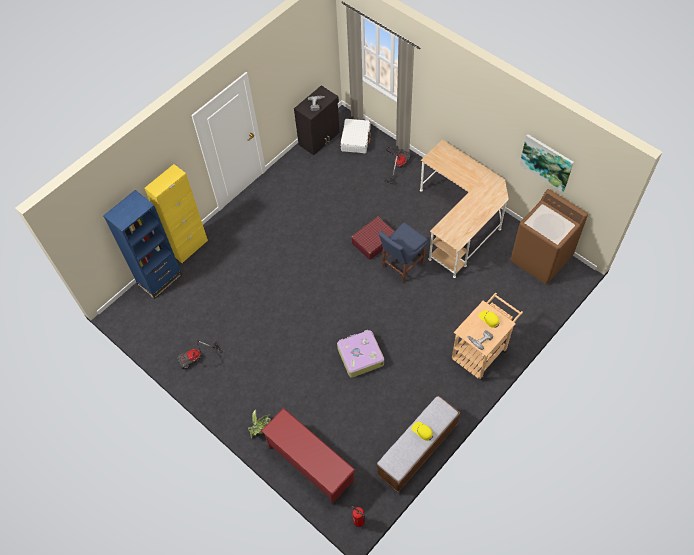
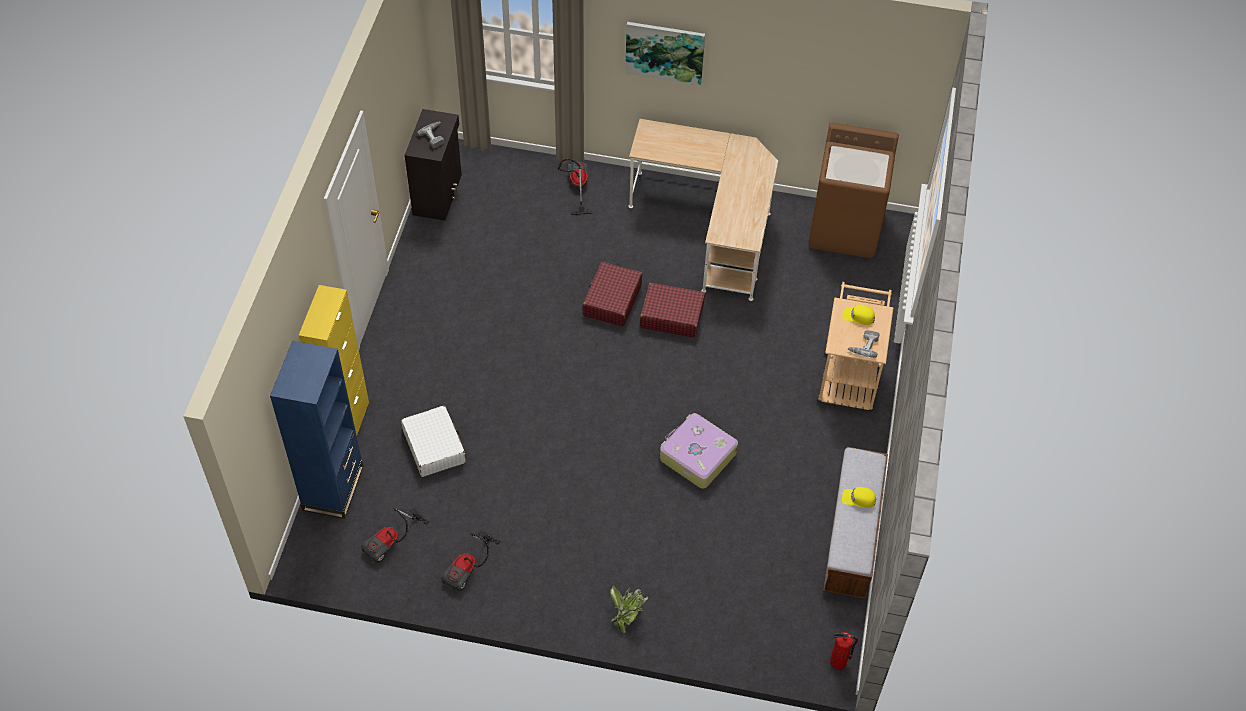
camera: 35 degrees left, 5 degrees down
(168, 324) = (392, 542): none -> vacuum cleaner
(310, 463) = (726, 624): red shoe rack -> none
(355, 139) = (492, 175): white suitcase -> white suitcase (434, 446)
(401, 266) = (671, 316): blue chair -> red suitcase
(546, 162) = (821, 84): picture -> picture (665, 52)

